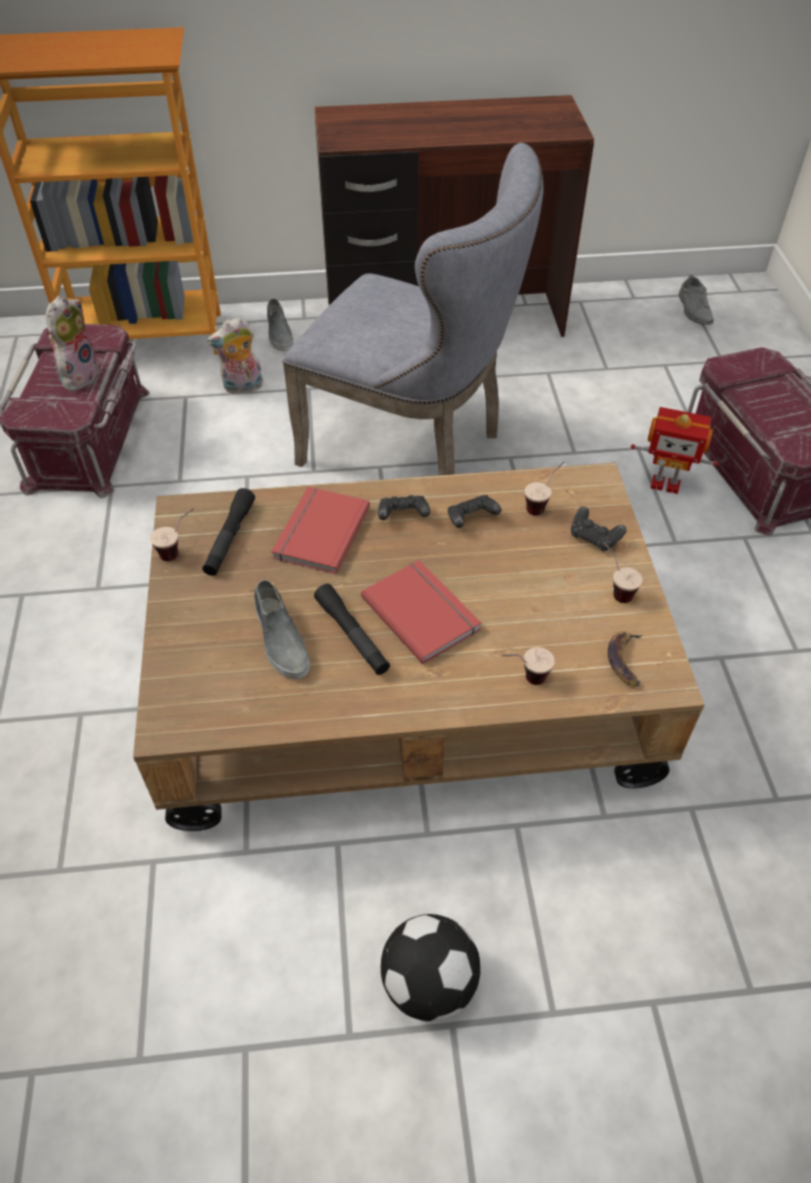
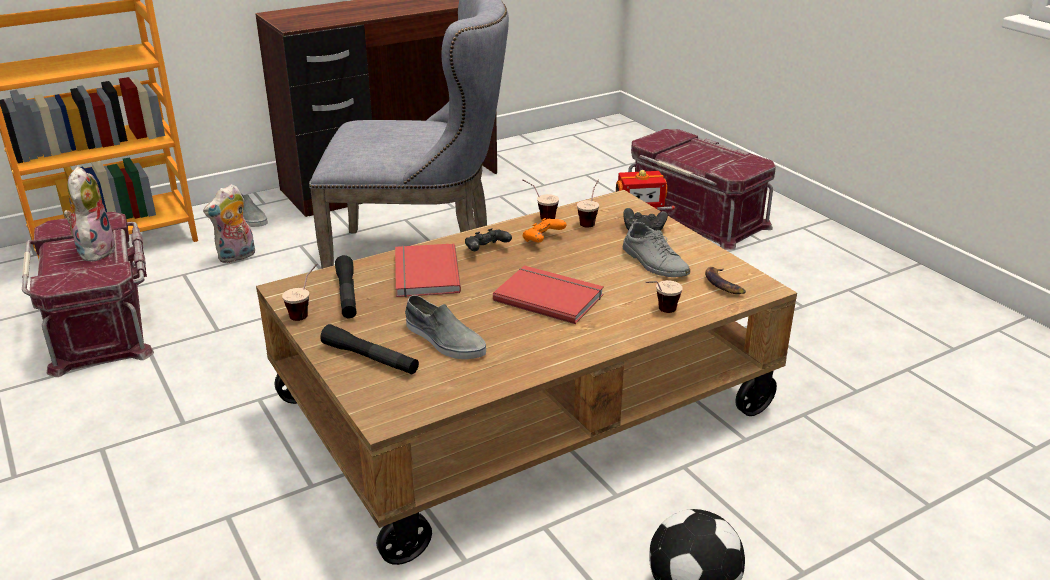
camera: 25 degrees left, 20 degrees down
(352, 635) = (503, 323): black flashlight -> black flashlight (370, 358)
(471, 519) = (543, 240): black game controller -> orange game controller
(614, 589) = (682, 251): cup -> cup (539, 216)
(694, 309) = (584, 141): grey shoe -> grey shoe (654, 262)

